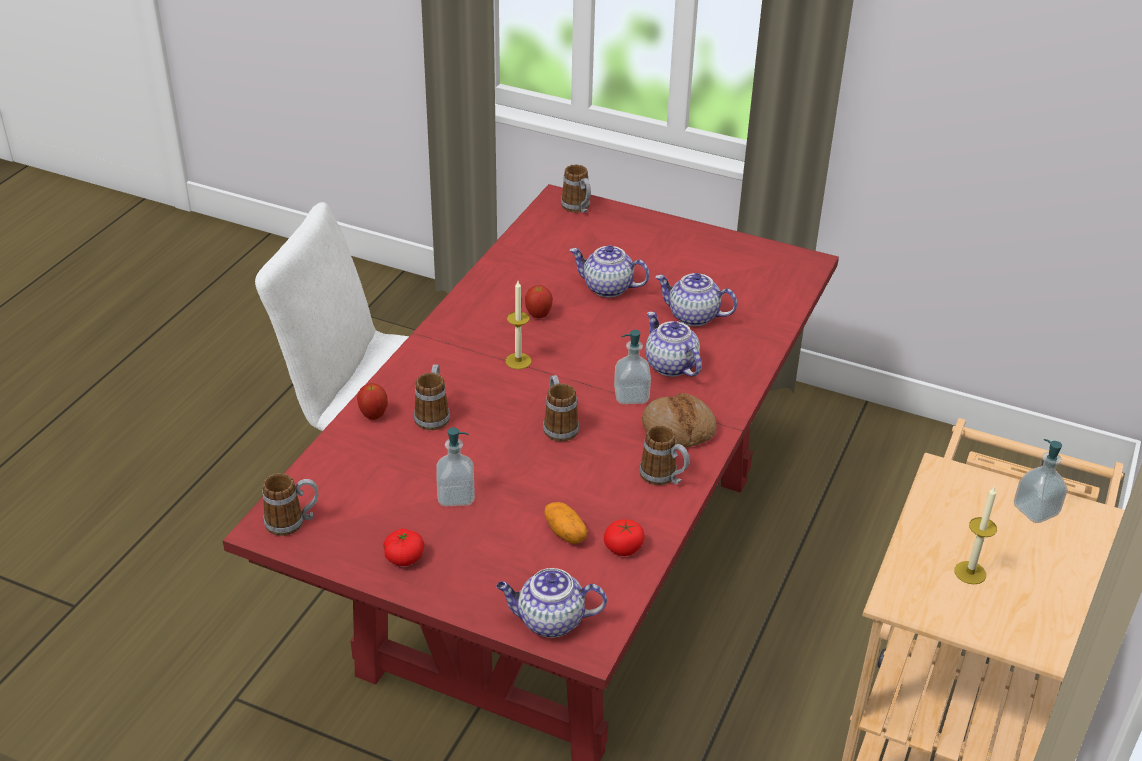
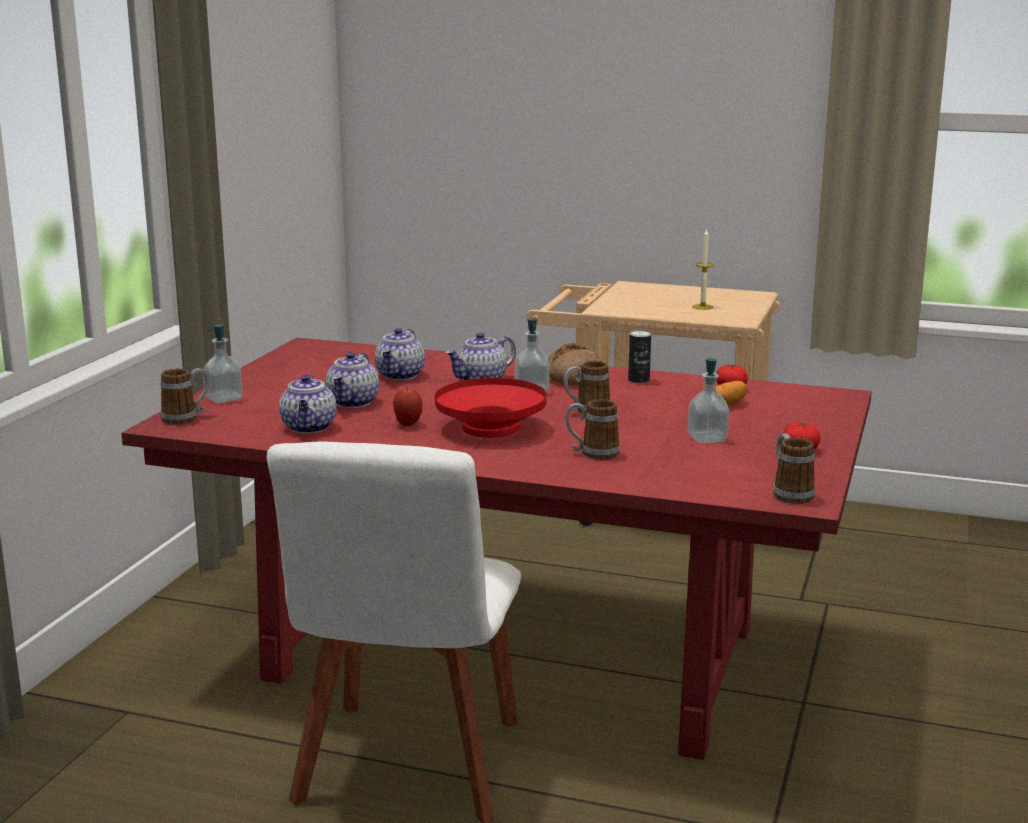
camera: 95 degrees left, 20 degrees down
(373, 415) = (606, 476): apple -> none
(518, 361) = (490, 428): candle -> red bowl
(549, 621) = (829, 405): teapot -> teapot (309, 428)
(664, 477) = (638, 380): mug -> can
(1035, 510) = (631, 294): soap dispenser -> soap dispenser (224, 399)

